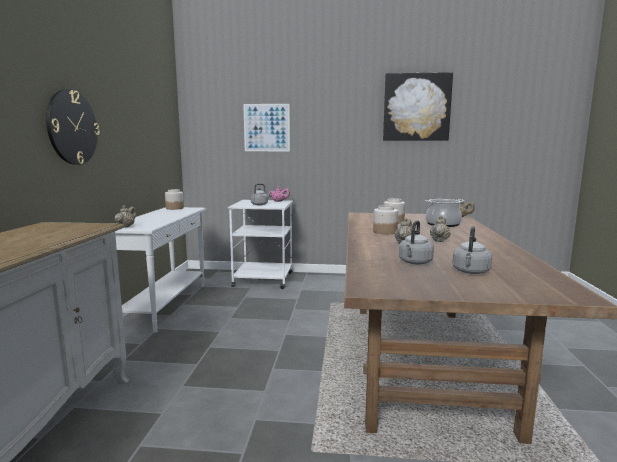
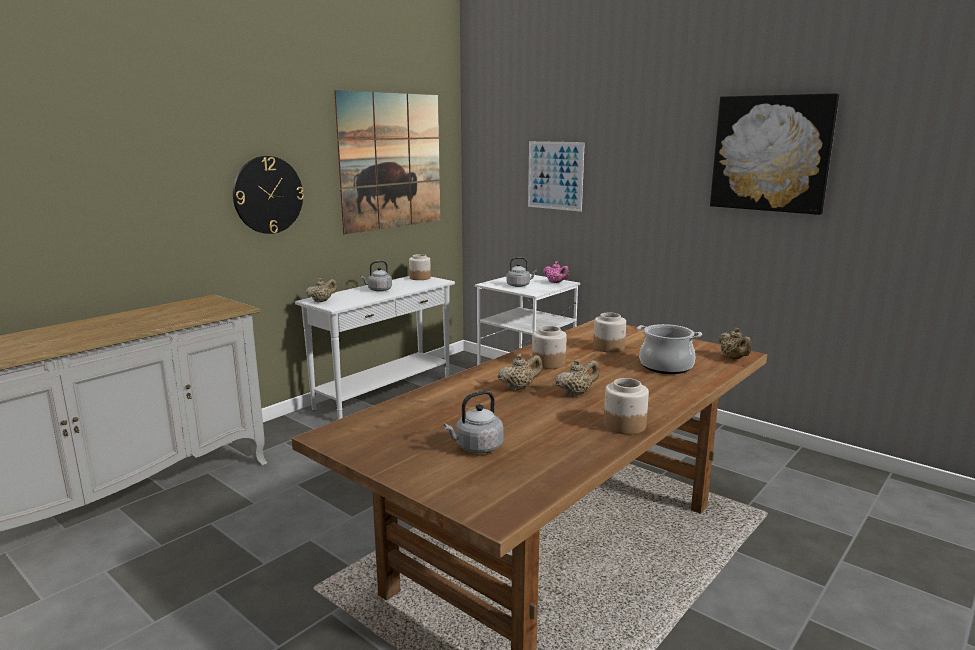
camera: 35 degrees right, 5 degrees up
(145, 113) = (391, 161): none -> picture
(414, 262) = (454, 418): grey kettle -> grey kettle (378, 290)
(500, 247) = (624, 425): none -> jar

